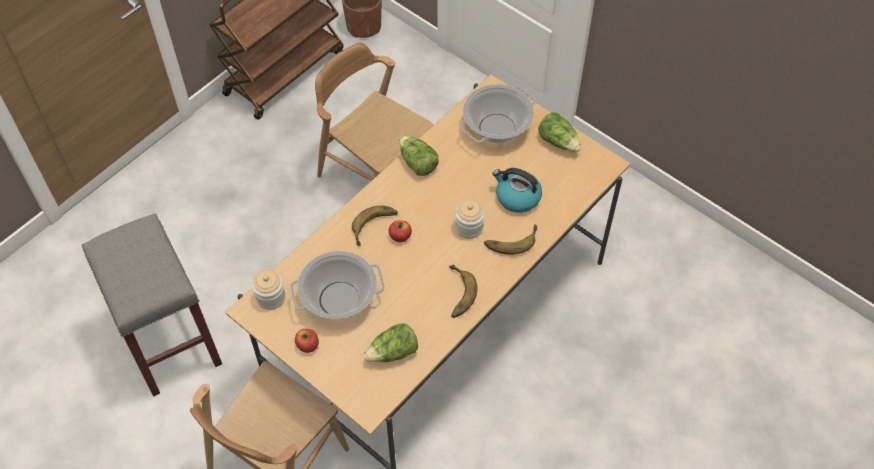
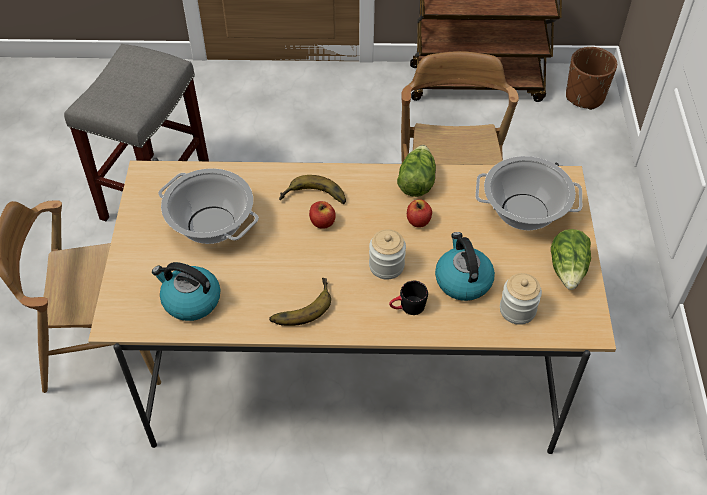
camera: 50 degrees right, 5 degrees down
(270, 297) = (171, 178): jar -> jar (517, 310)
(308, 345) = (144, 235): apple -> apple (418, 221)
(393, 352) = (190, 300): lettuce -> kettle
(510, 239) = (407, 307): banana -> black mug

